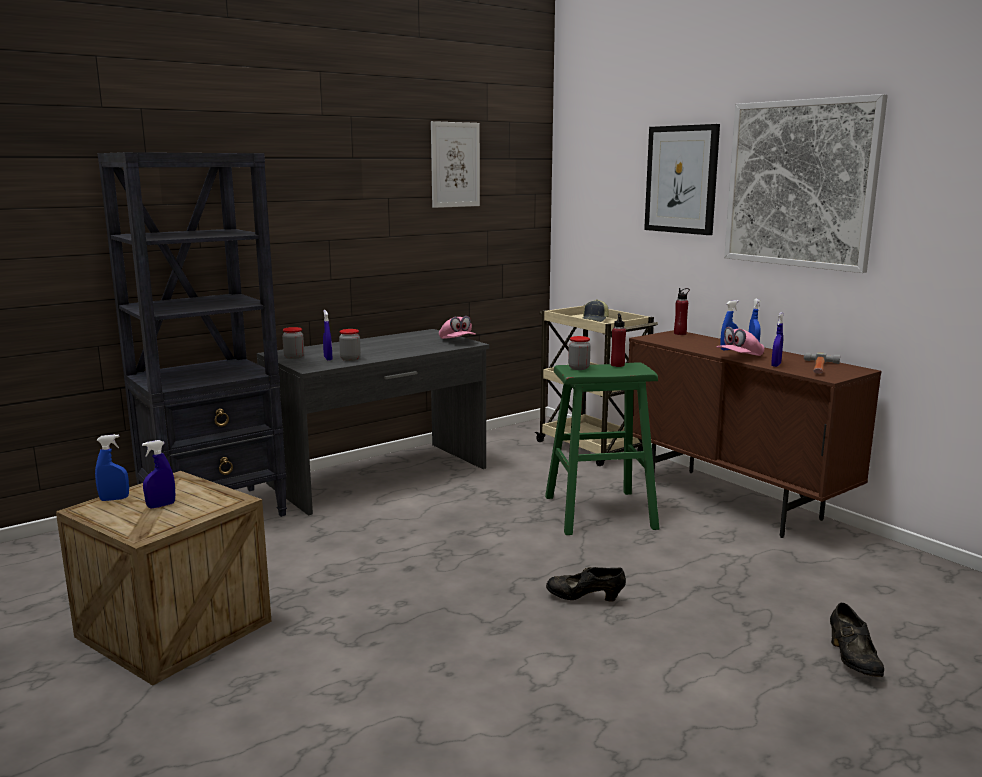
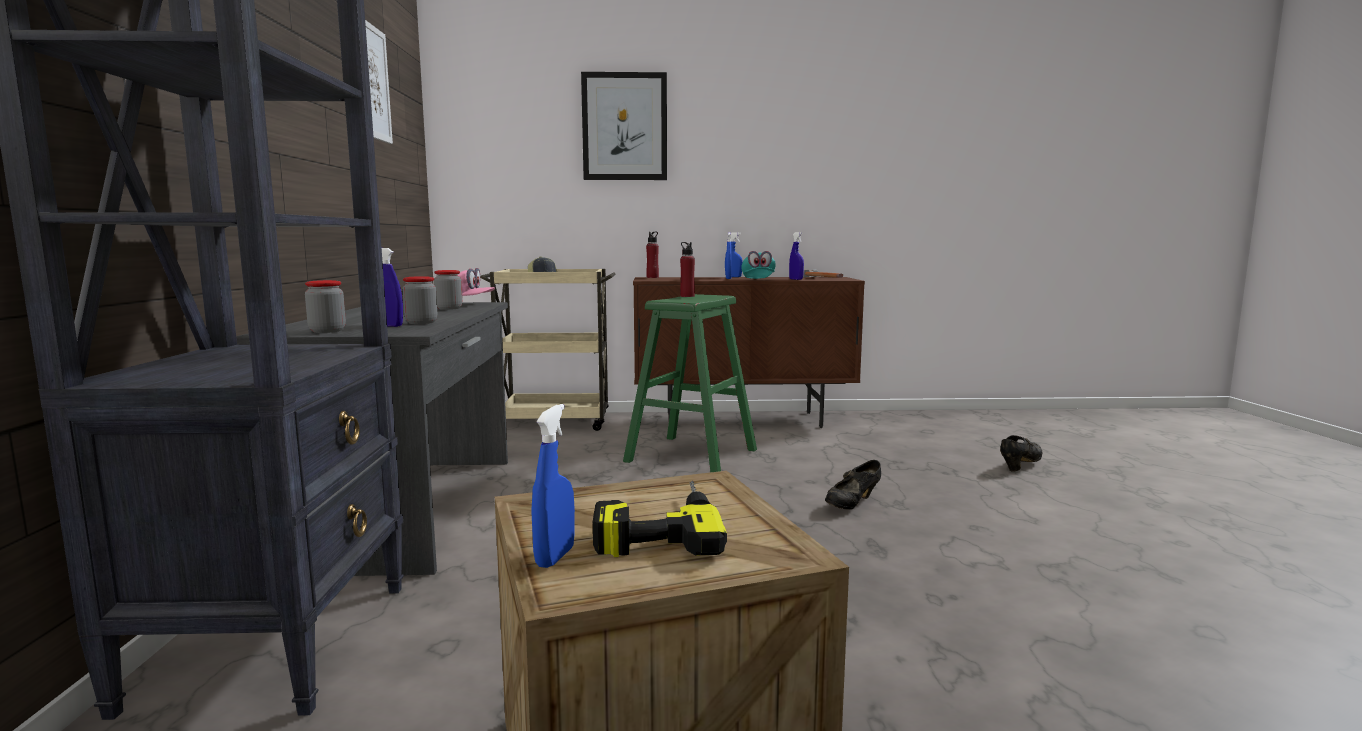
camera: 55 degrees left, 5 degrees down
(161, 505) = (657, 526): blue spray bottle -> power drill
(578, 368) = (675, 299): jar -> jar (449, 308)
(739, 357) = (758, 279): pink cap -> turquoise cap
(800, 184) = (756, 129): picture -> none
(852, 661) = (1020, 465): black shoe -> black shoe turned 75 degrees counterclockwise

